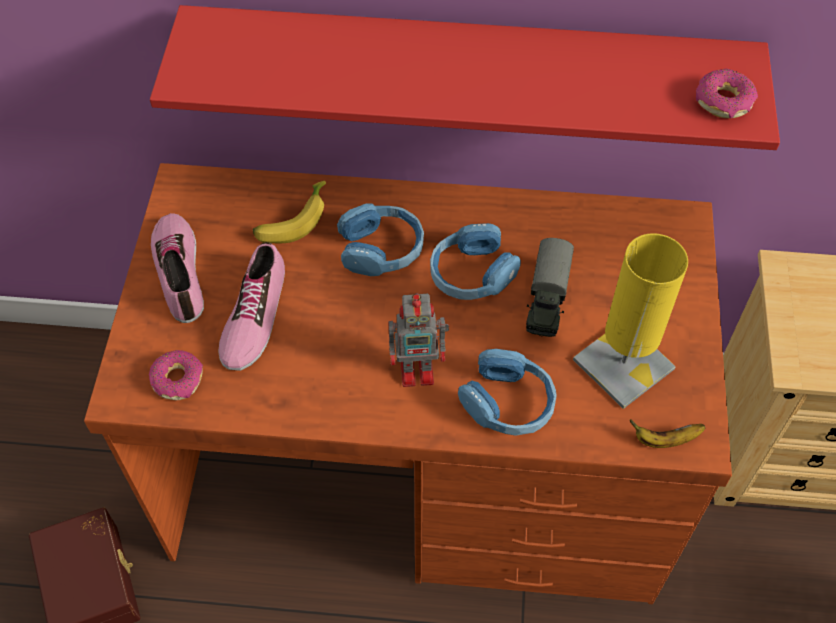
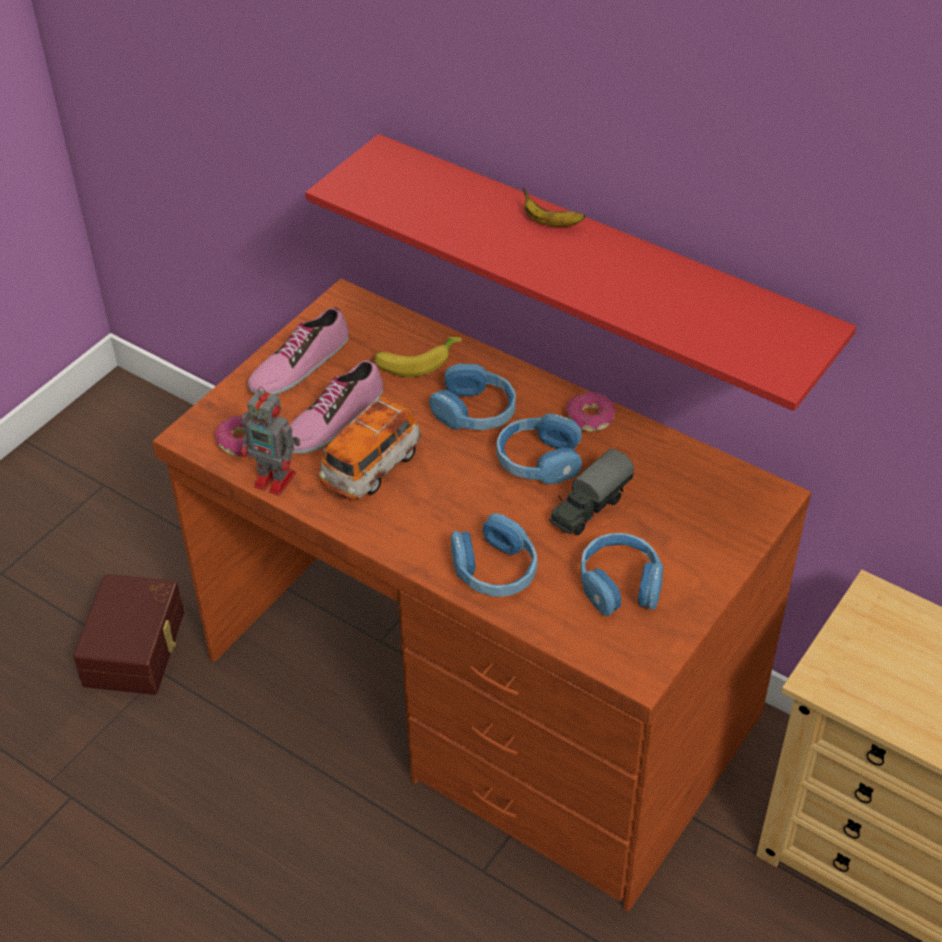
camera: 30 degrees right, 10 degrees down
(181, 271) = (299, 364): shoe -> shoe turned 150 degrees counterclockwise
(325, 351) = (371, 468): none -> toy car
(419, 369) = (438, 513): toy robot -> toy robot (277, 480)
(623, 364) = (620, 584): yellow table lamp -> blue headphones
(665, 440) = (611, 656): banana -> banana (550, 223)
(723, 102) = (771, 355): donut -> donut (590, 418)

